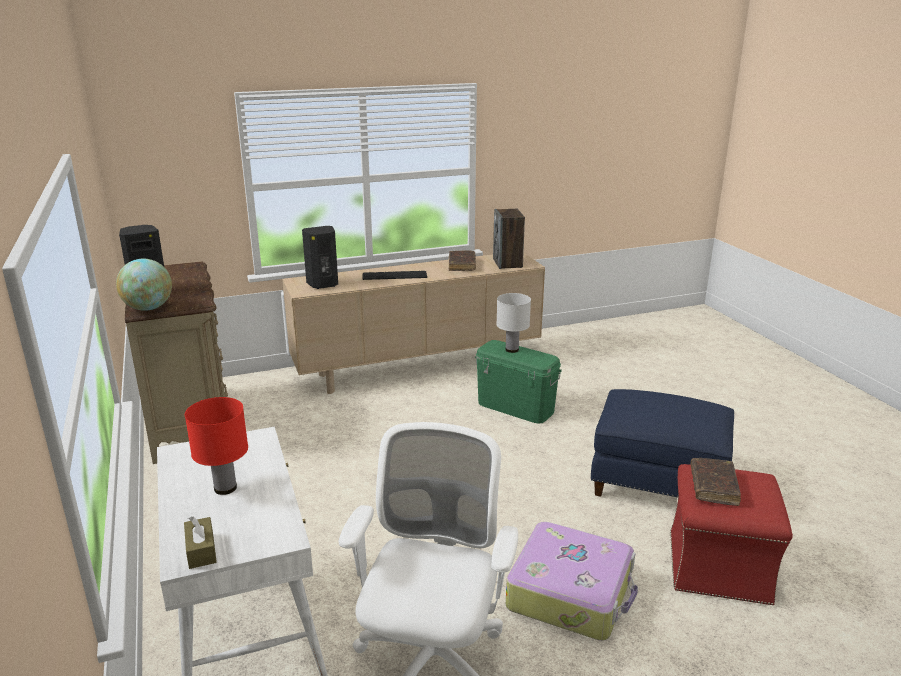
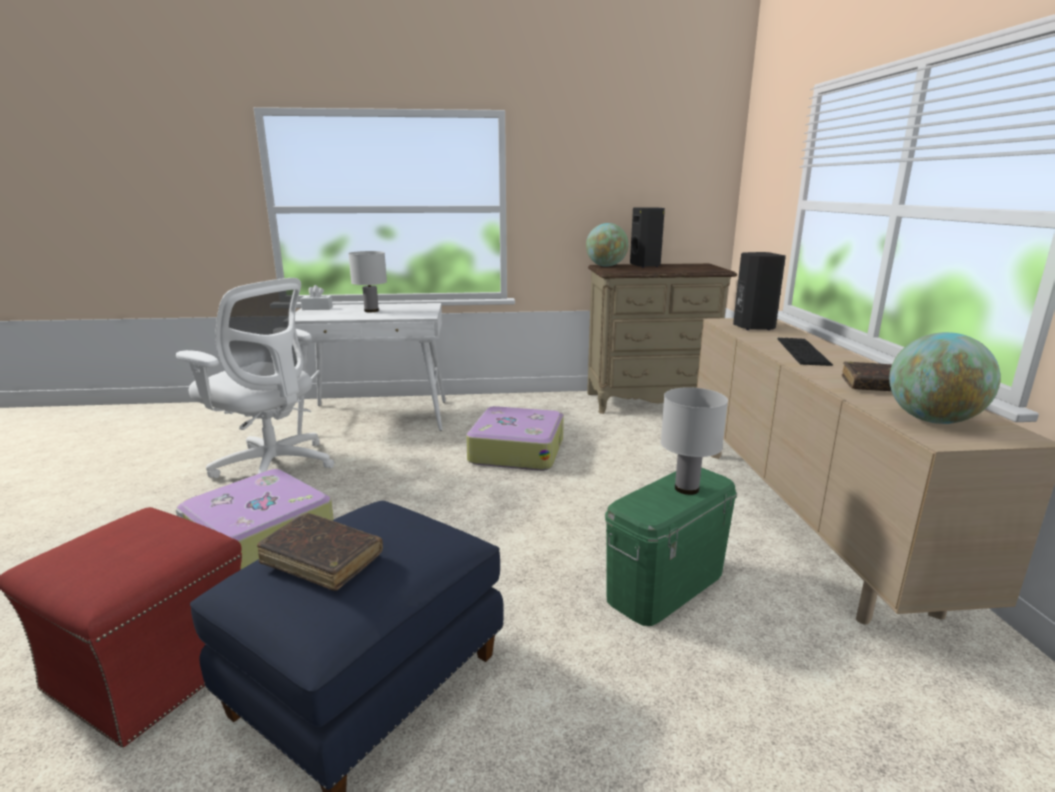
camera: 105 degrees right, 5 degrees down
(201, 550) = (317, 308): brown tissue box -> white tissue box
(225, 487) = (372, 311): red table lamp -> white table lamp
(340, 486) = (516, 450): none -> suitcase
(508, 263) = (932, 420): speaker -> globe
(713, 487) = (151, 534): brown book -> brown book (322, 560)

